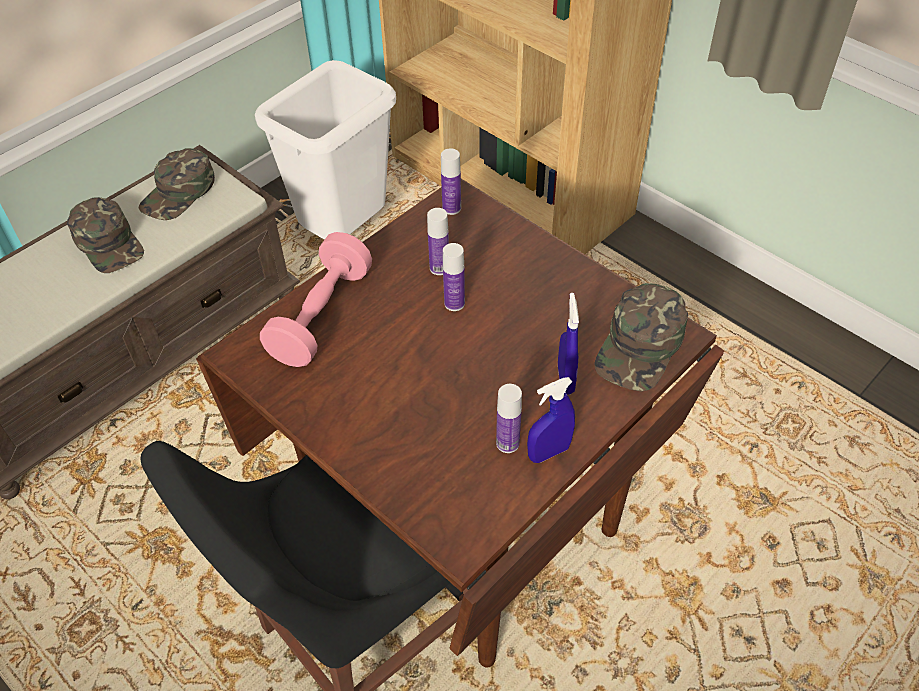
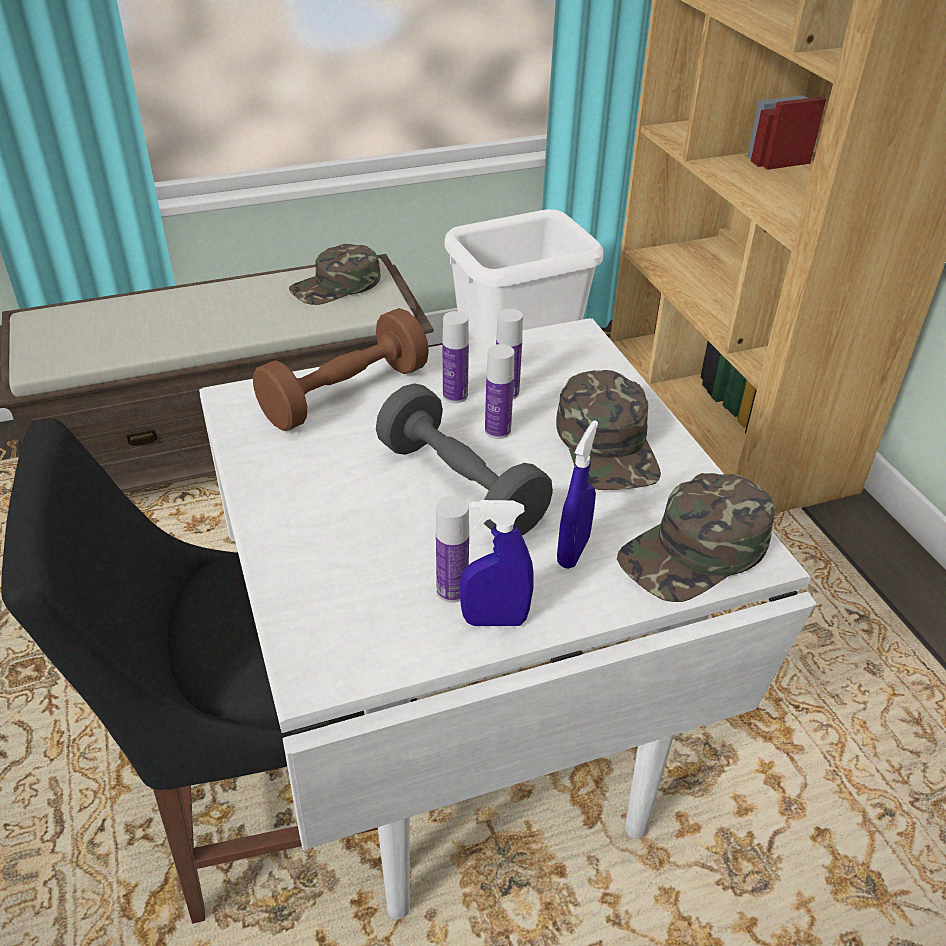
camera: 25 degrees right, 10 degrees down
(109, 243) = (243, 307): green cap -> green cap (608, 445)
(321, 316) = (345, 394): pink dumbbell -> brown dumbbell
(451, 208) = (562, 343): bottle -> bottle (455, 396)
(459, 360) = (460, 486): none -> grey dumbbell
(465, 517) = (470, 736): brown dining table -> white dining table

